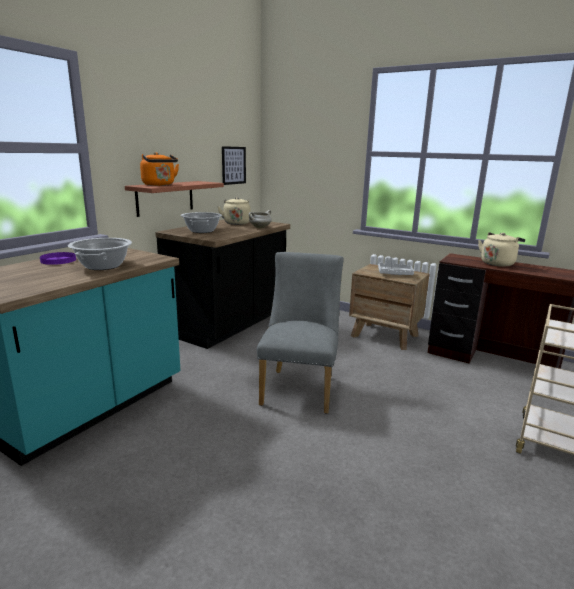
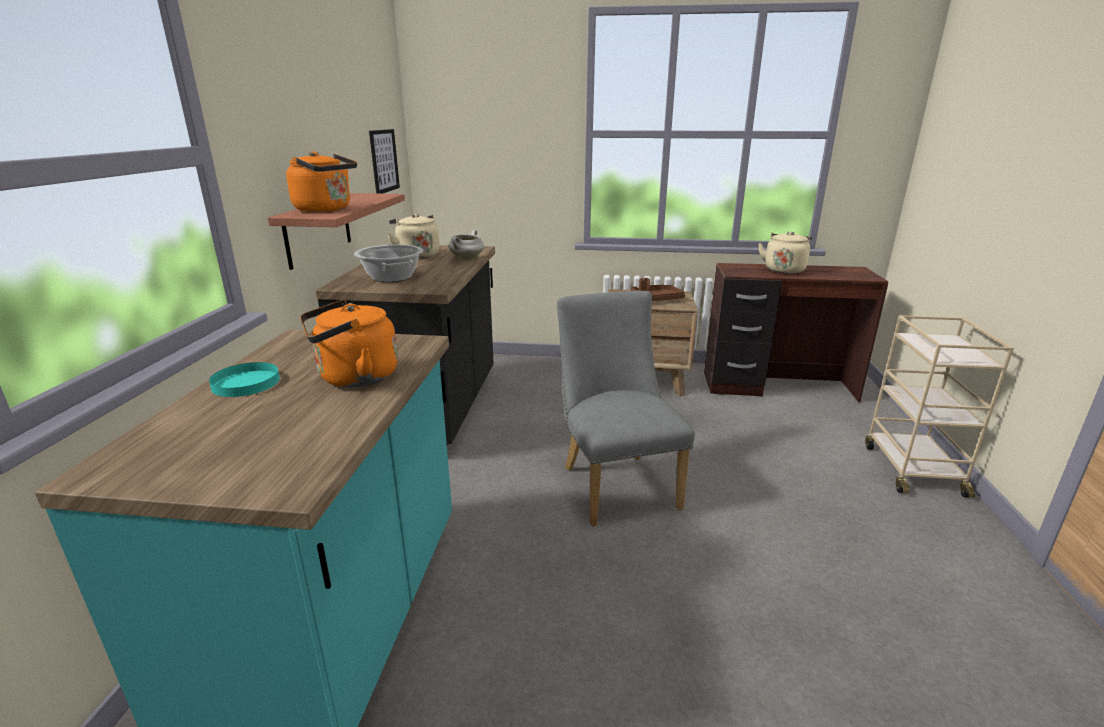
camera: 25 degrees left, 5 degrees up
(58, 260) = (245, 383): purple plate -> turquoise plate
(103, 266) = (354, 378): cooking pot -> orange kettle
(394, 274) = (656, 299): grey tray -> brown tray

